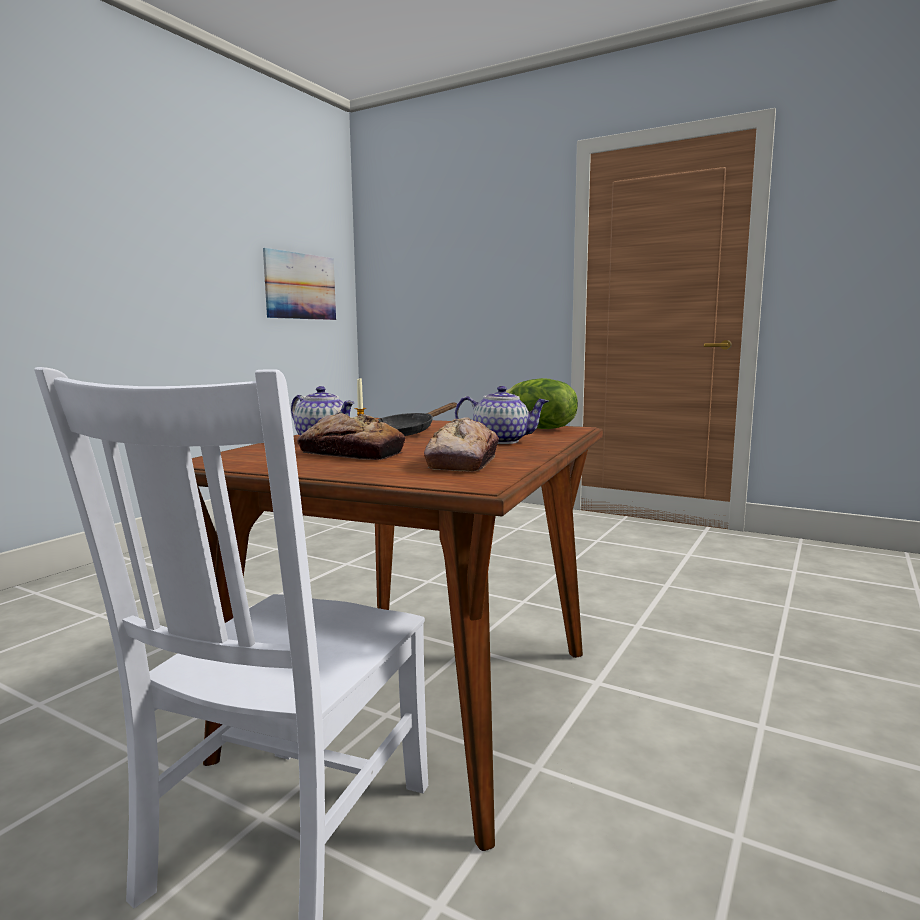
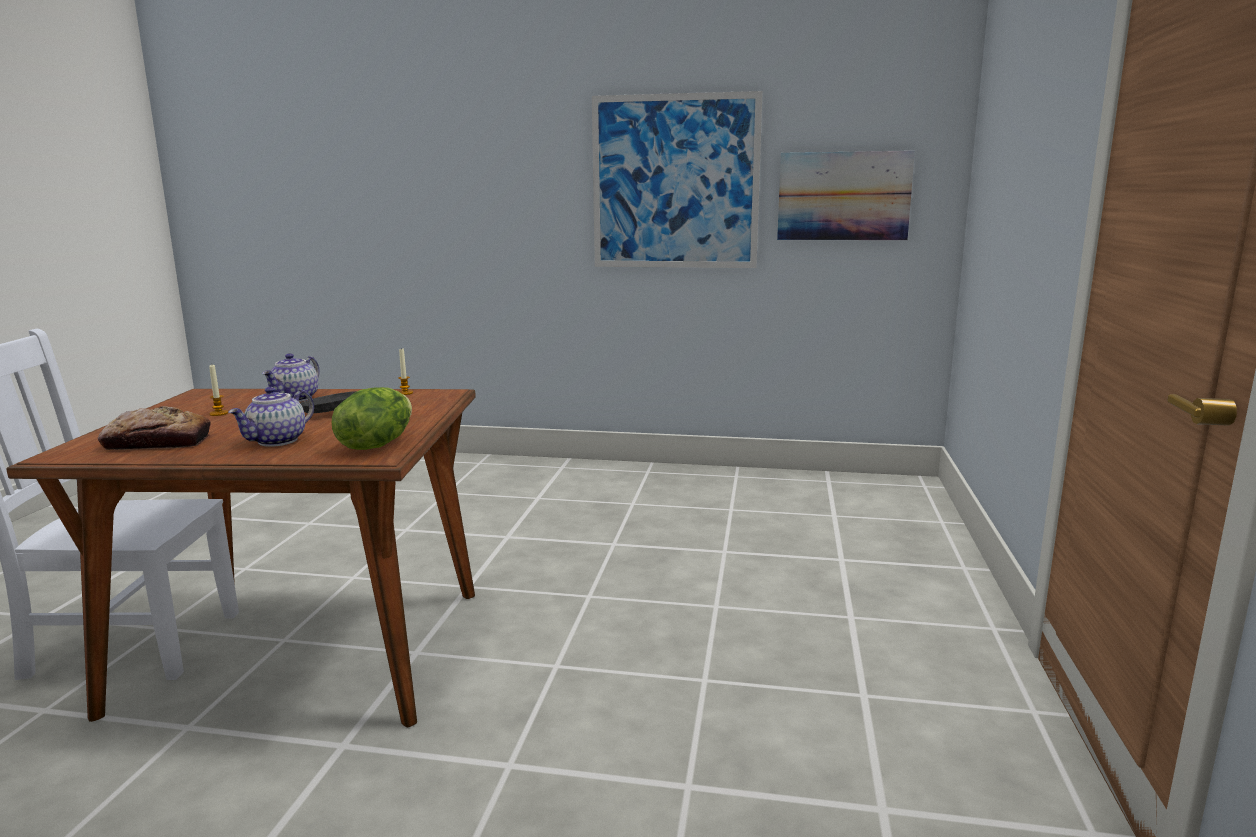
camera: 70 degrees right, 5 degrees up
(191, 262) = (675, 182): none -> picture
(351, 453) = (219, 413): bread -> candle
(501, 441) = (278, 441): teapot -> teapot turned 45 degrees clockwise

